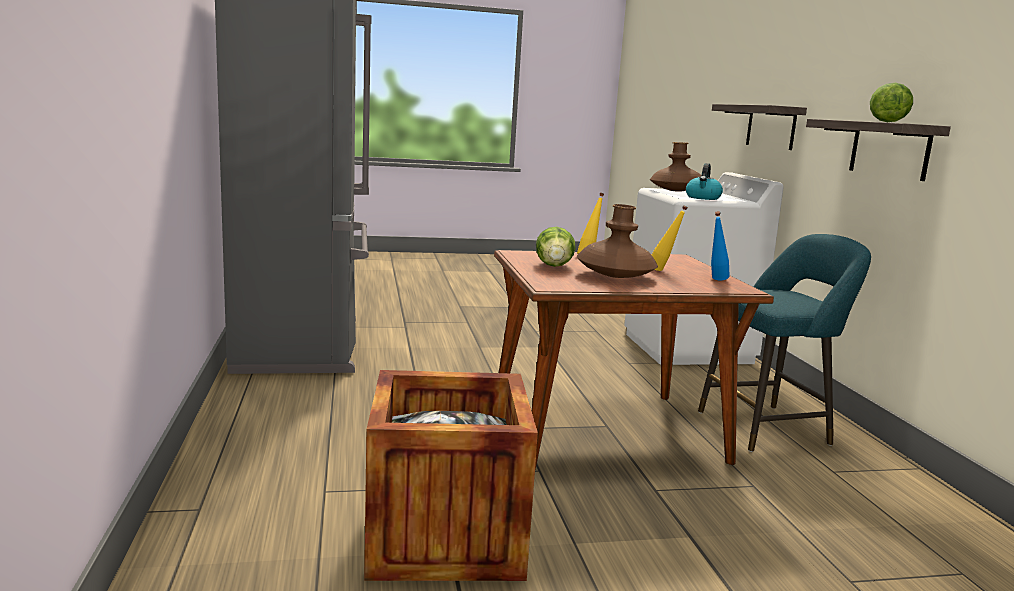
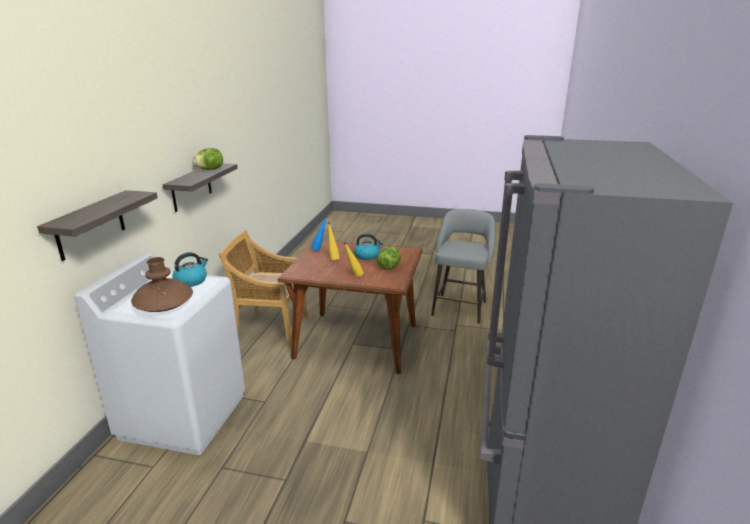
camera: 155 degrees left, 10 degrees up
(445, 535) = (460, 307): crate -> grey stool
(615, 276) = (367, 256): brown vase -> kettle
(769, 428) = (270, 328): turquoise stool -> beige chair

